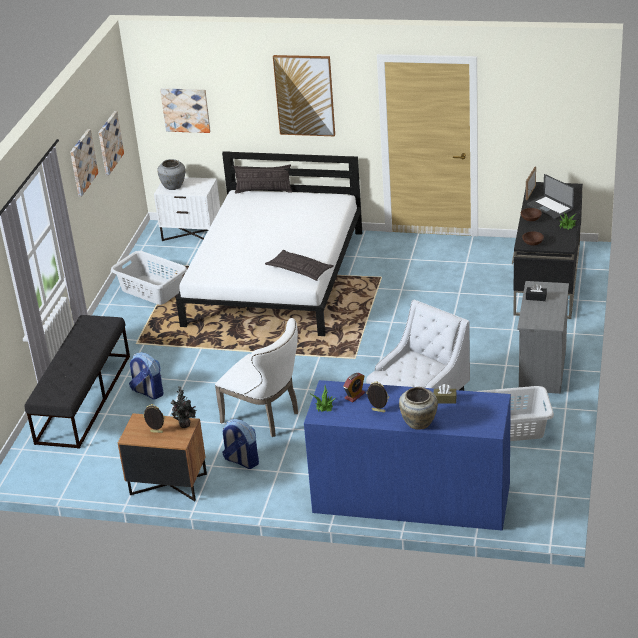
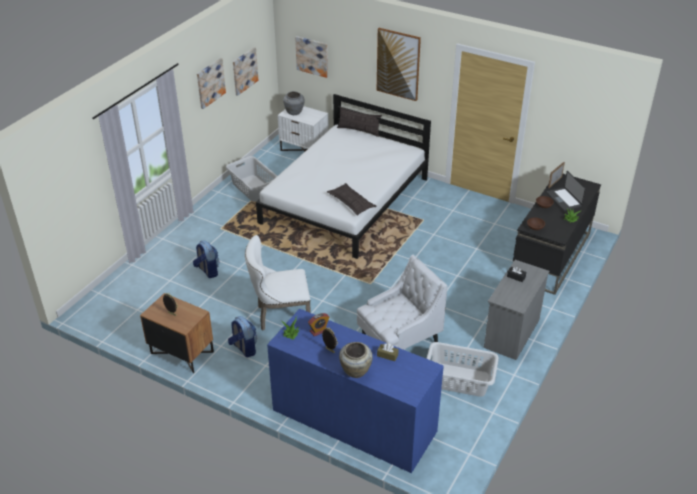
camera: 15 degrees right, 5 degrees up
(84, 398) = (161, 263): black bench -> none
(185, 425) = (195, 314): potted plant -> none
(265, 417) = (280, 316): white chair -> white chair turned 120 degrees clockwise

